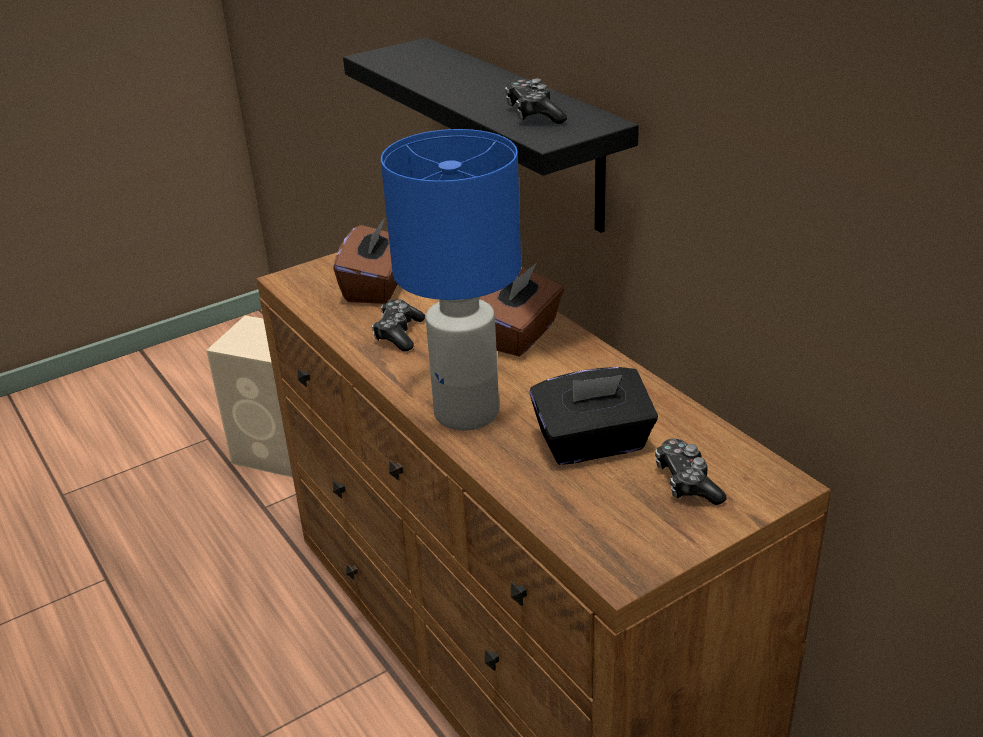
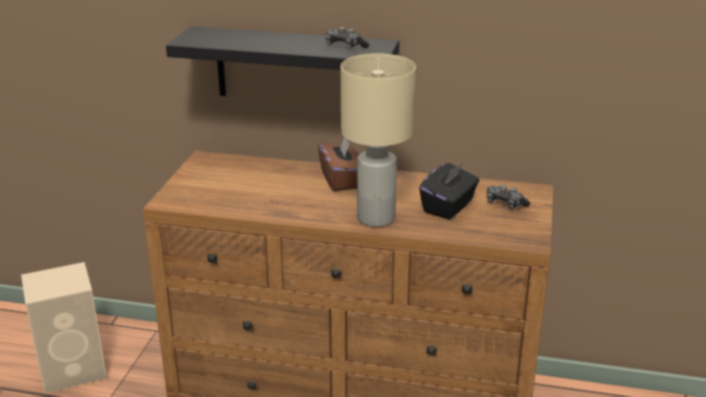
camera: 45 degrees left, 5 degrees down
(376, 287) = (227, 187): brown tissue box -> none
(399, 334) = (281, 202): game controller -> none
(466, 414) = (376, 219): blue table lamp -> beige table lamp

